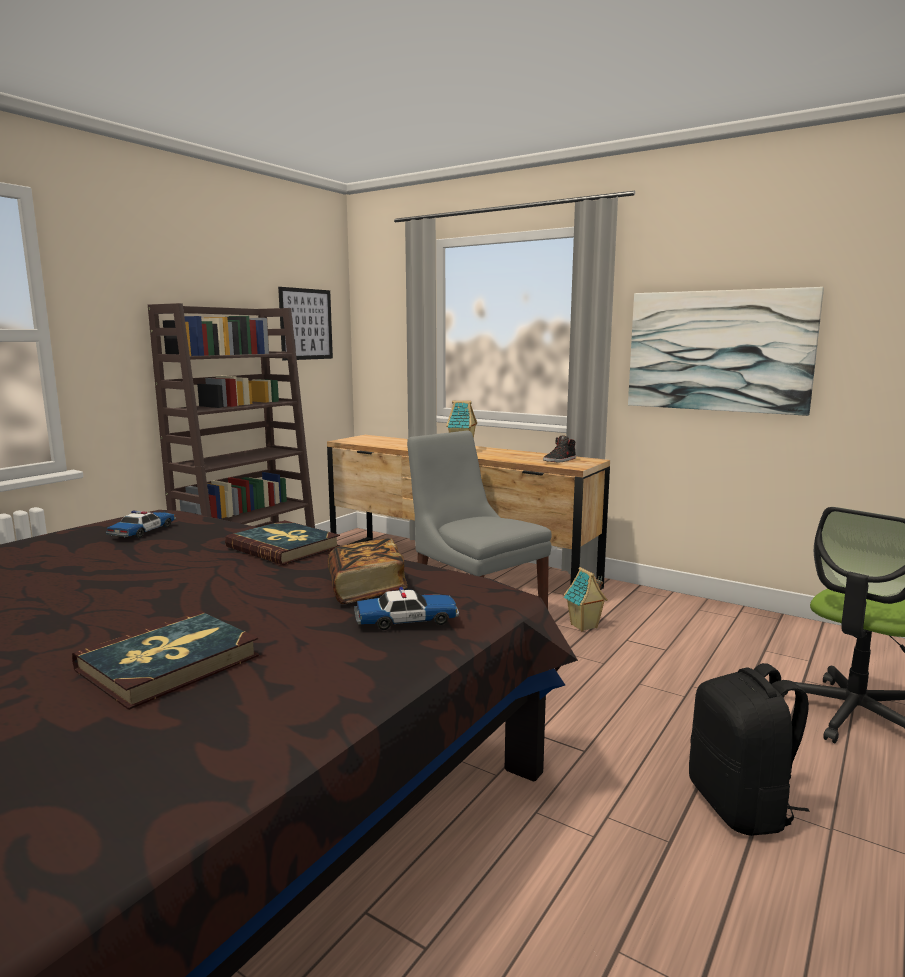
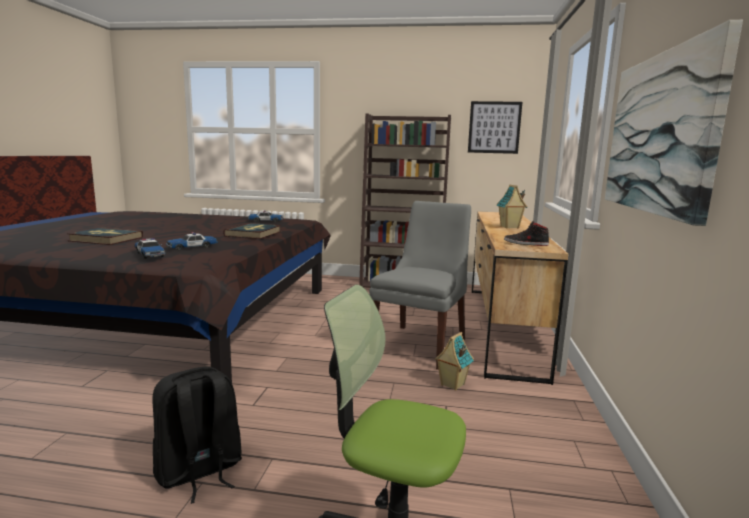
camera: 65 degrees right, 0 degrees up
(367, 590) = (192, 247): book -> toy car

